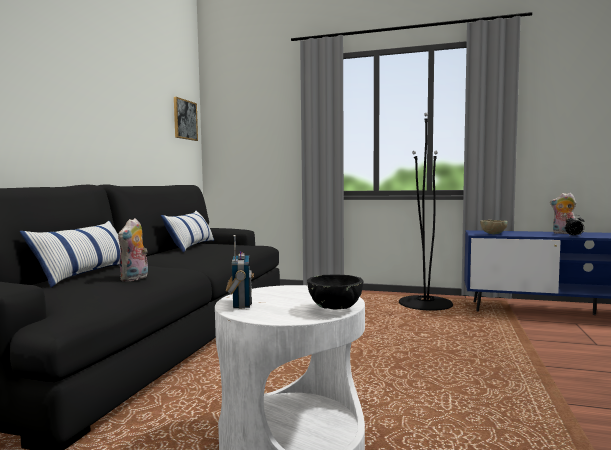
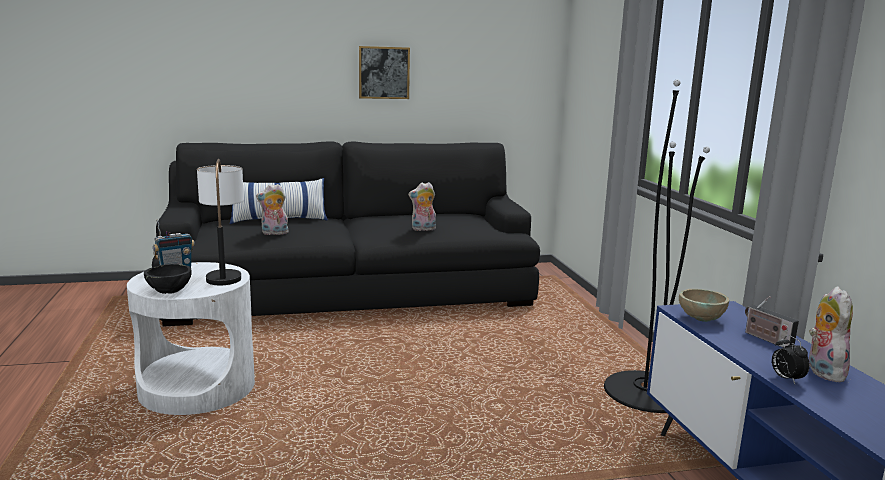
camera: 60 degrees right, 10 degrees up
(185, 119) = (527, 57): picture -> picture (384, 72)
(191, 246) = (437, 216): pillow -> none
(220, 251) = (423, 229): none -> plush toy
(288, 290) = (225, 273): none -> table lamp
(523, 233) = (766, 339): none -> radio

